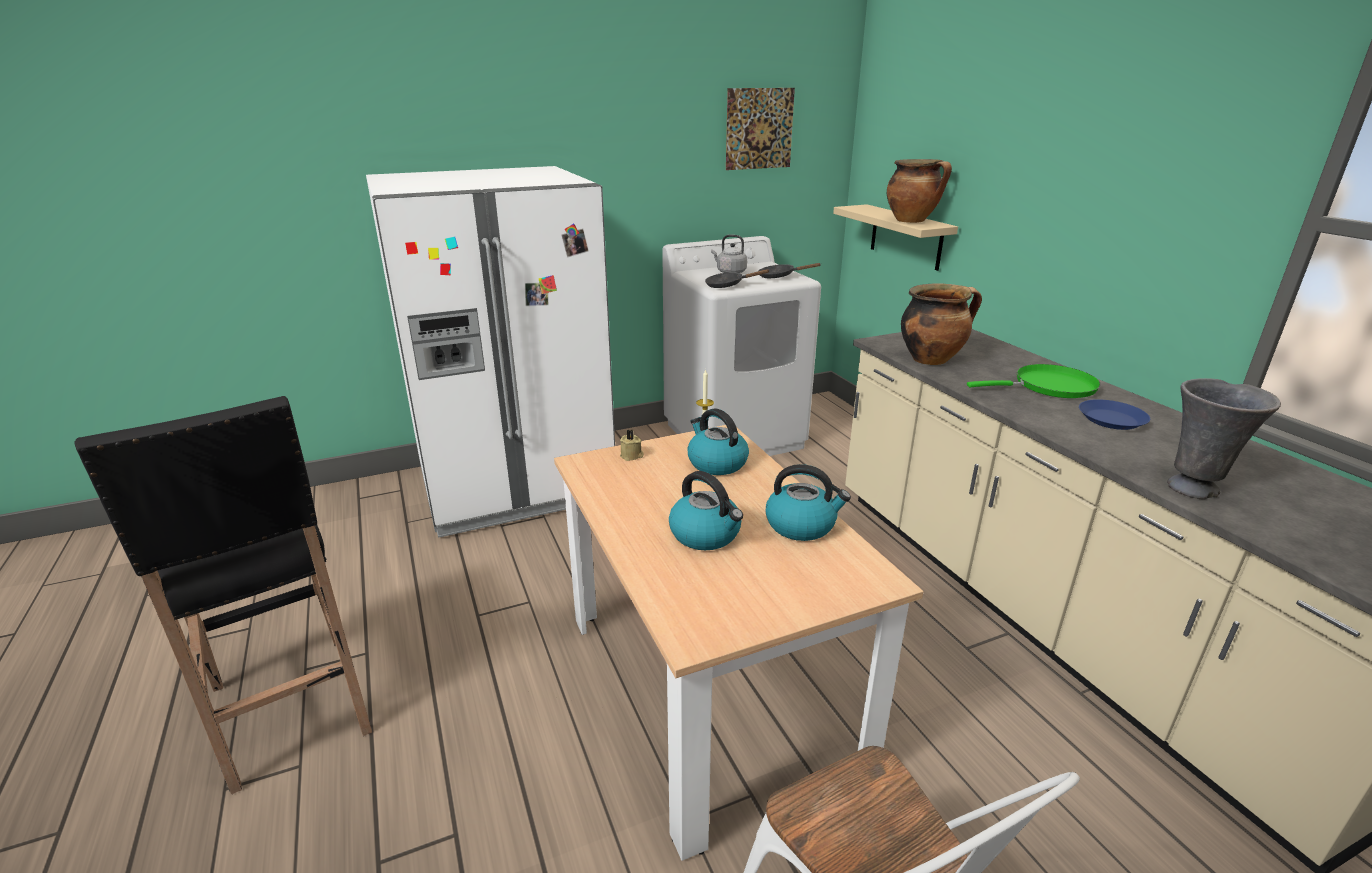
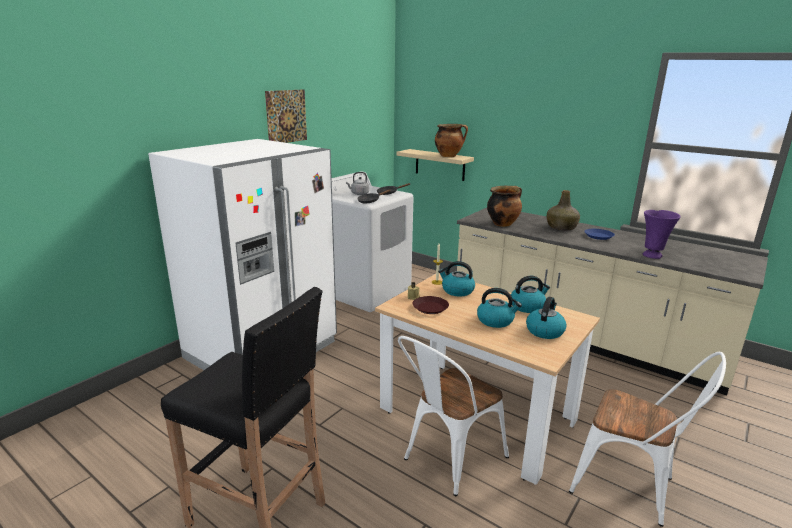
camera: 30 degrees left, 5 degrees down
(590, 747) = (448, 460): none -> white chair
(631, 481) = (430, 308): none -> brown plate
(759, 129) = (354, 110): picture -> picture (286, 116)
(768, 582) = (544, 331): none -> kettle
(1049, 386) = (561, 227): green frying pan -> green bottle
(1195, 489) = (653, 255): grey vase -> purple vase

